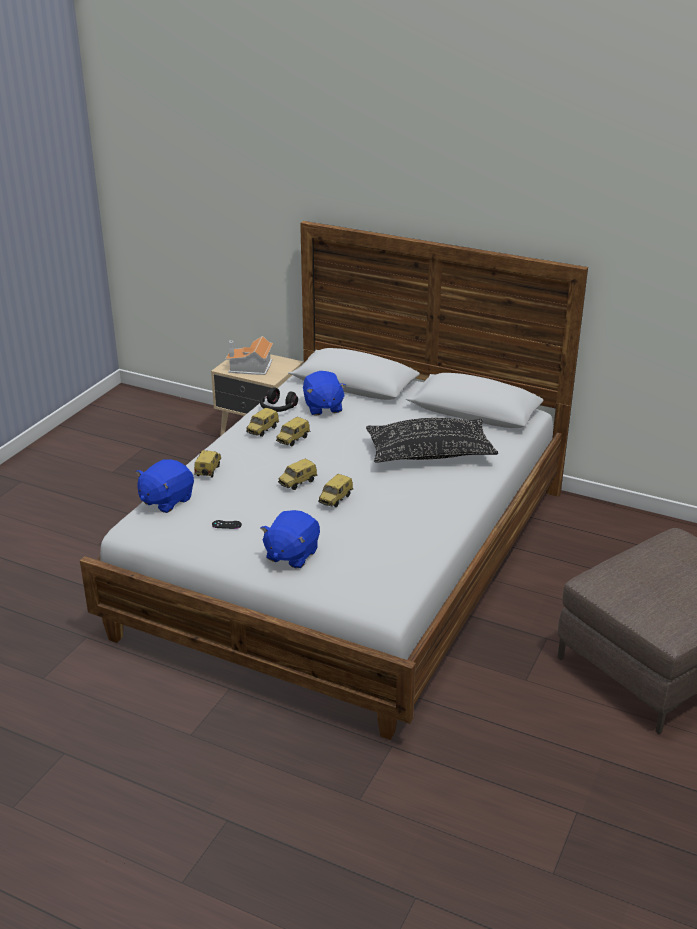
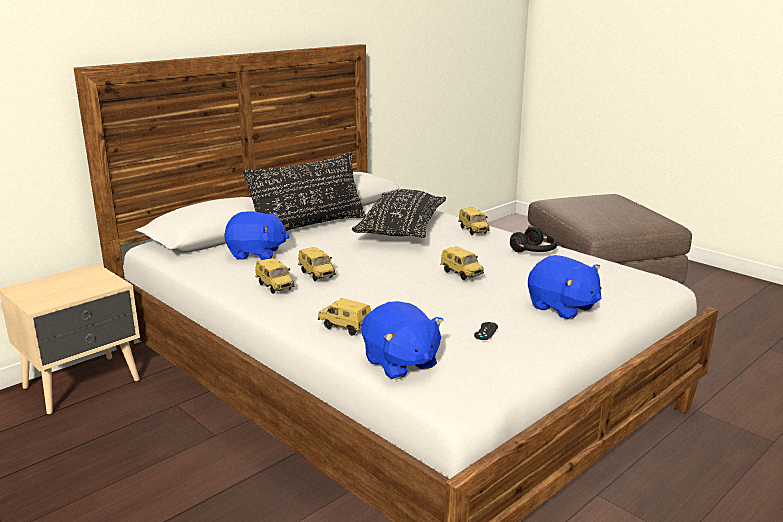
camera: 70 degrees left, 10 degrees down
(251, 367) = (64, 290): toy house -> none
(277, 409) = (231, 274): black headphones -> black headphones (534, 251)
(298, 483) = (418, 284): toy car -> toy car (474, 231)
(402, 412) = (309, 226): none -> black pillow

